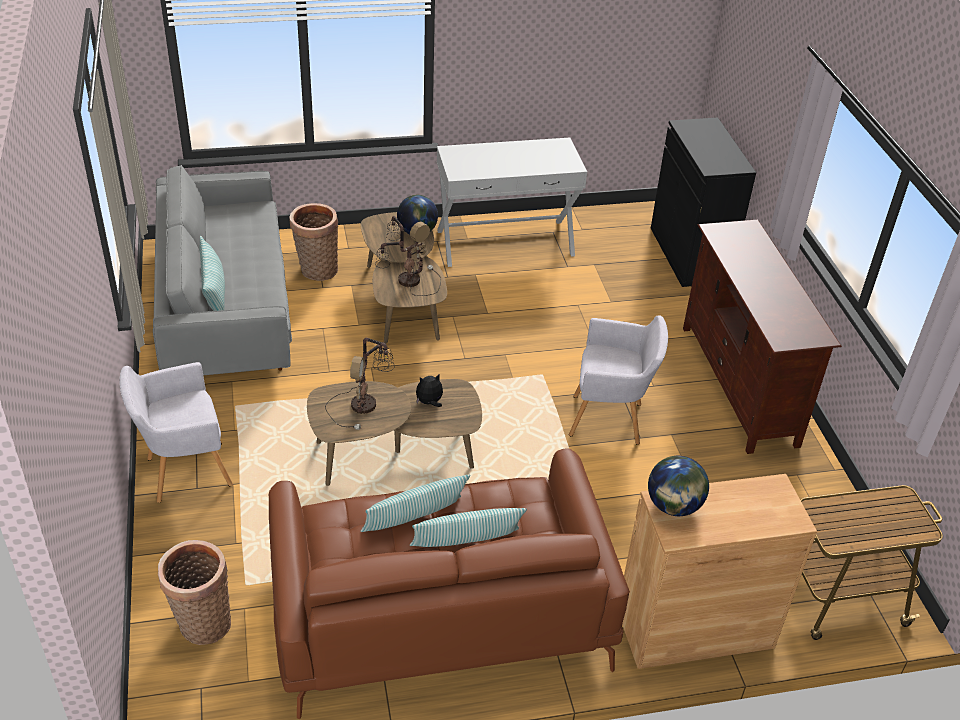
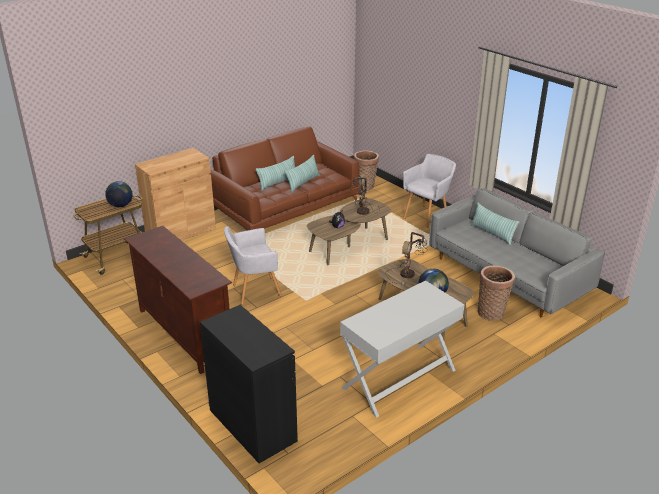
camera: 155 degrees right, 10 degrees down
(673, 506) = (194, 157): globe -> globe (120, 205)

